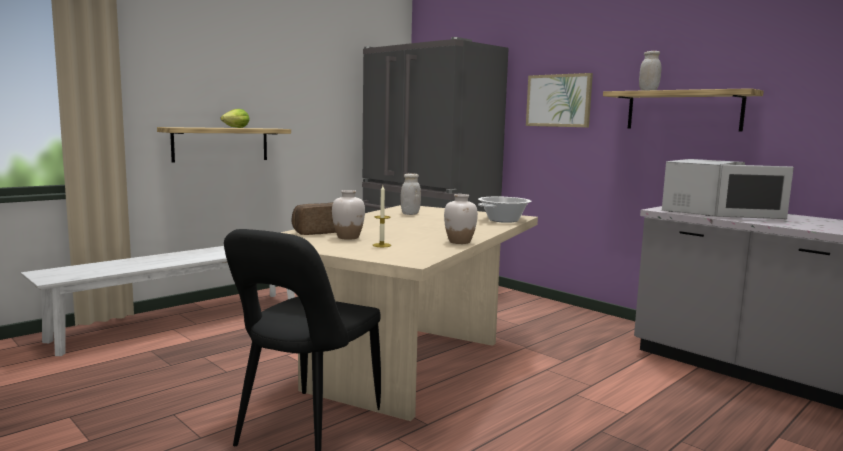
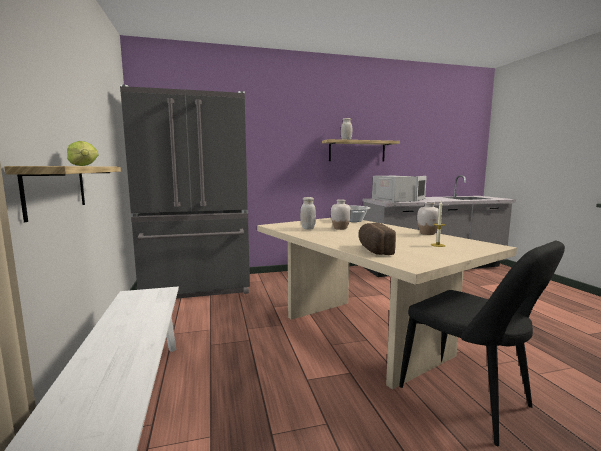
camera: 60 degrees left, 0 degrees up
(348, 237) = (404, 247): white vase -> white vase (340, 228)
(558, 100) = (282, 144): picture -> none

